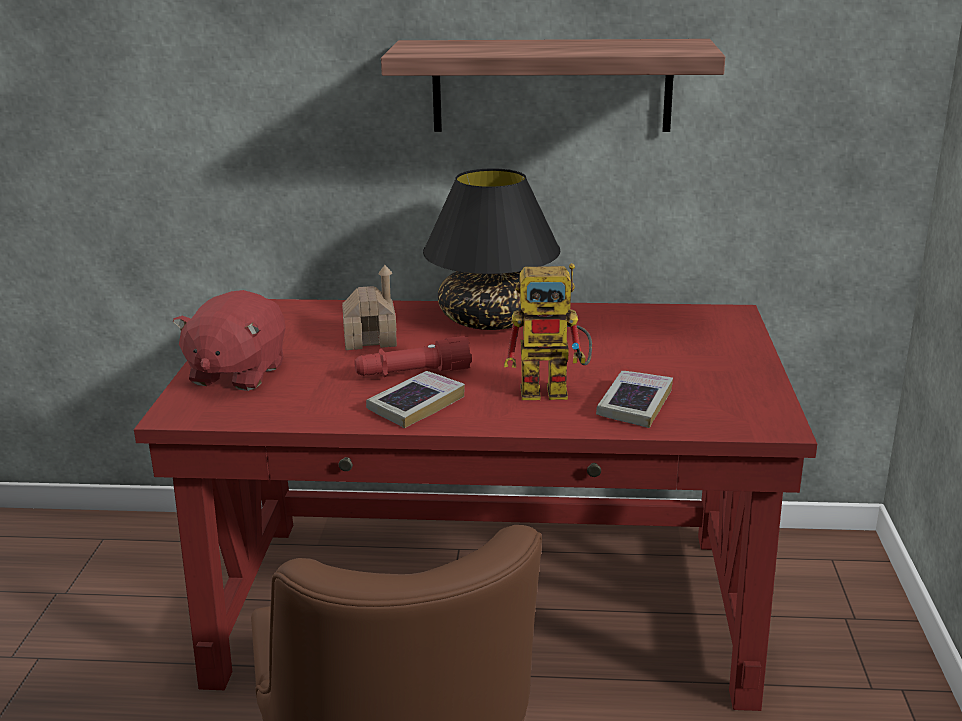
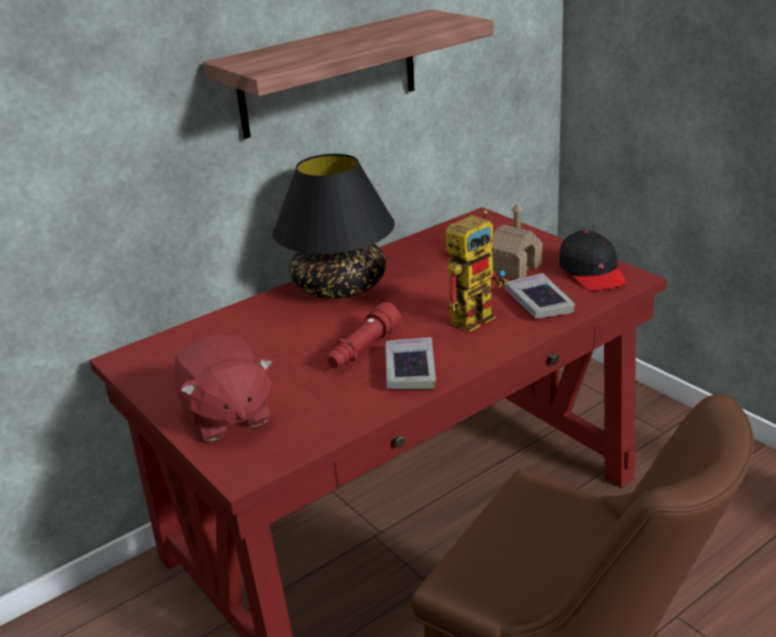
camera: 40 degrees left, 5 degrees up
(370, 338) = (278, 339): toy house -> toy house (512, 267)
(744, 403) = (592, 272): none -> black cap

